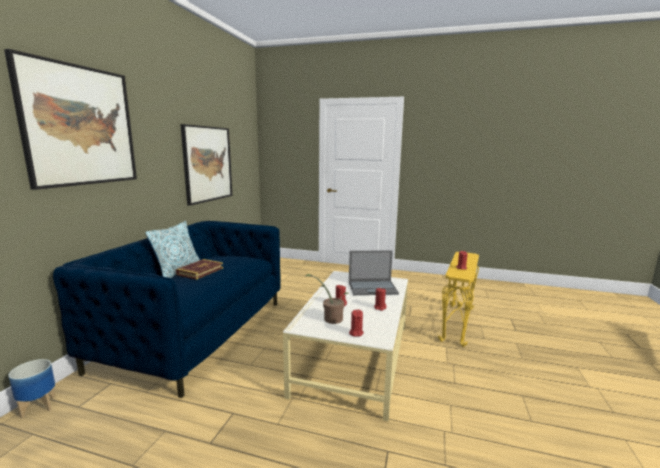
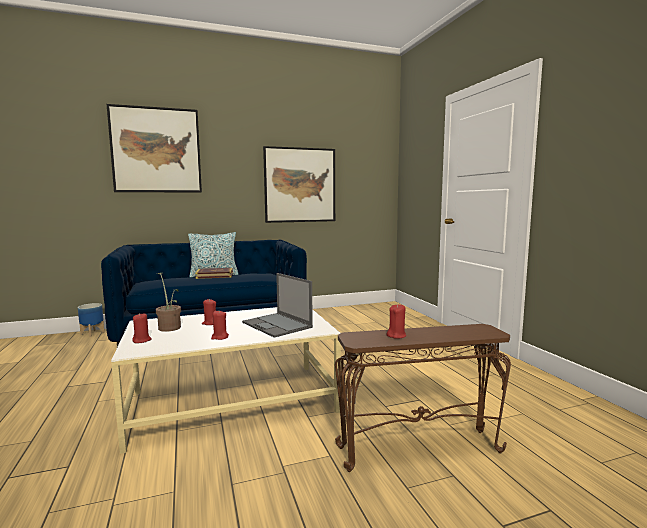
camera: 55 degrees right, 5 degrees down
(457, 324) = (419, 450): yellow side table -> brown side table

